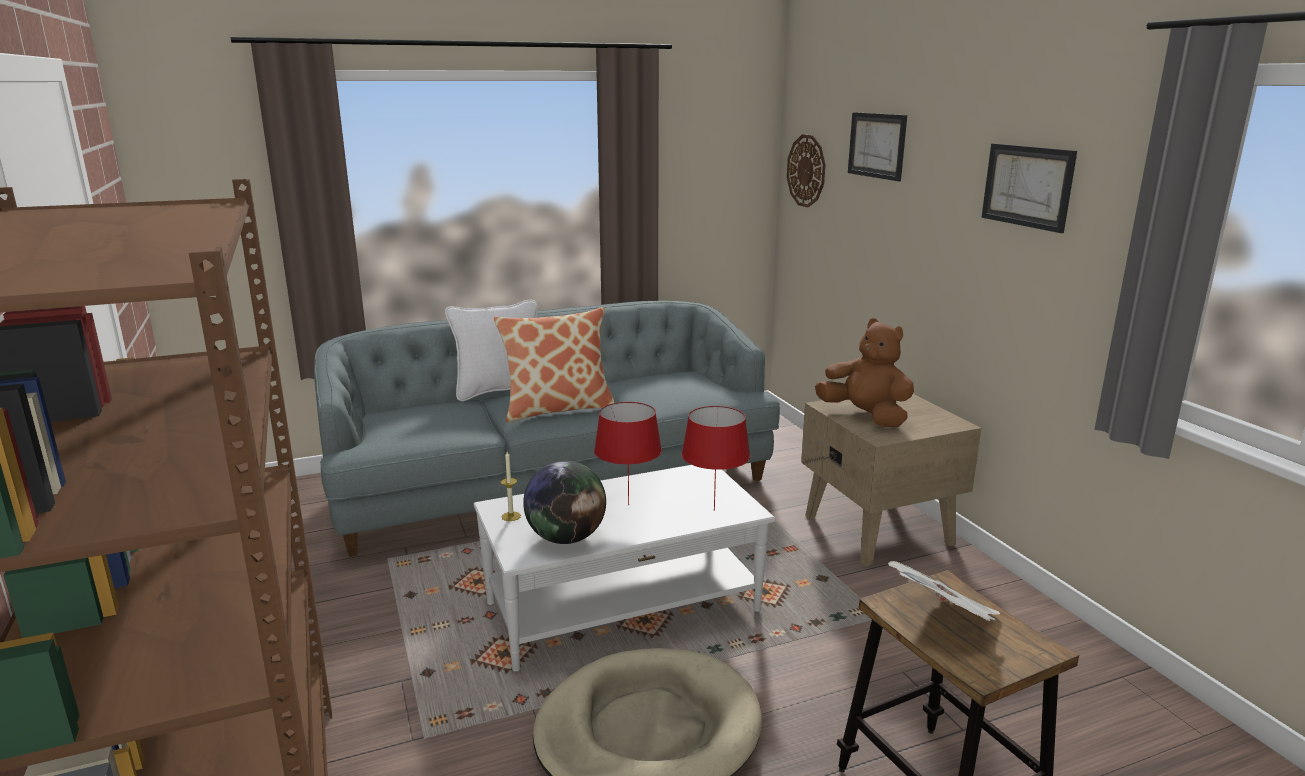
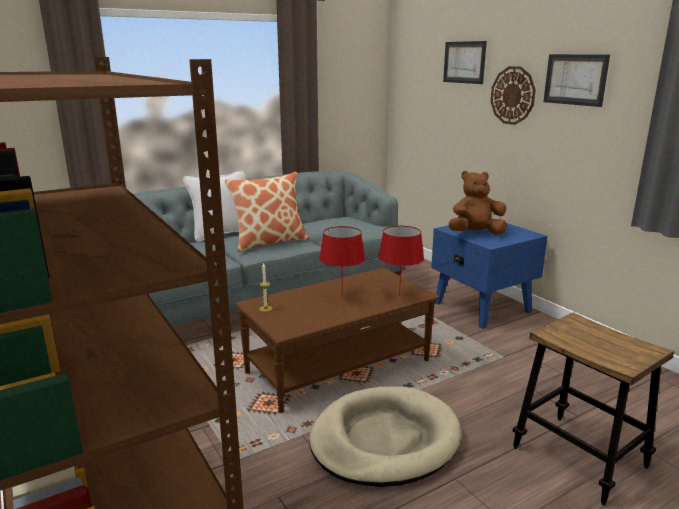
camera: 10 degrees left, 0 degrees up
(566, 538) = (310, 318): globe -> none
(624, 607) = (339, 366): white coffee table -> brown coffee table
(806, 171) = (411, 83): wall clock -> wall clock (512, 95)
(865, 416) = (475, 233): brown plush toy -> brown plush toy turned 45 degrees counterclockwise
(879, 530) = (482, 307): beige nightstand -> blue nightstand
(944, 618) = (586, 338): newspaper -> none

